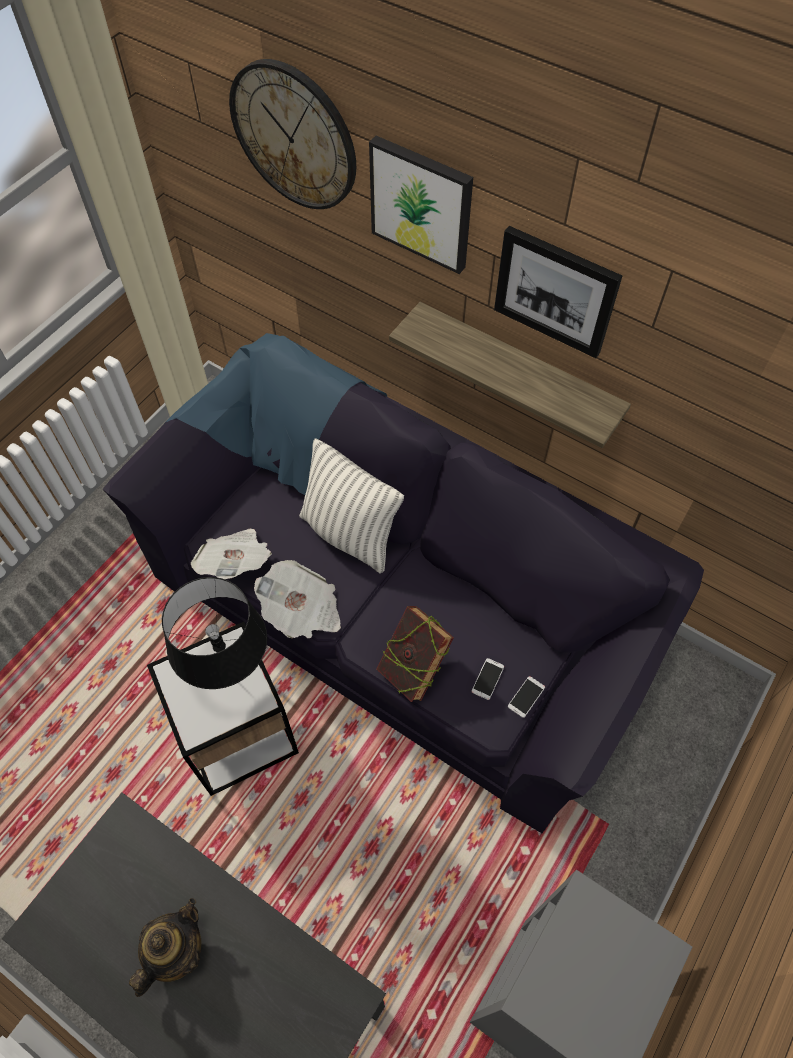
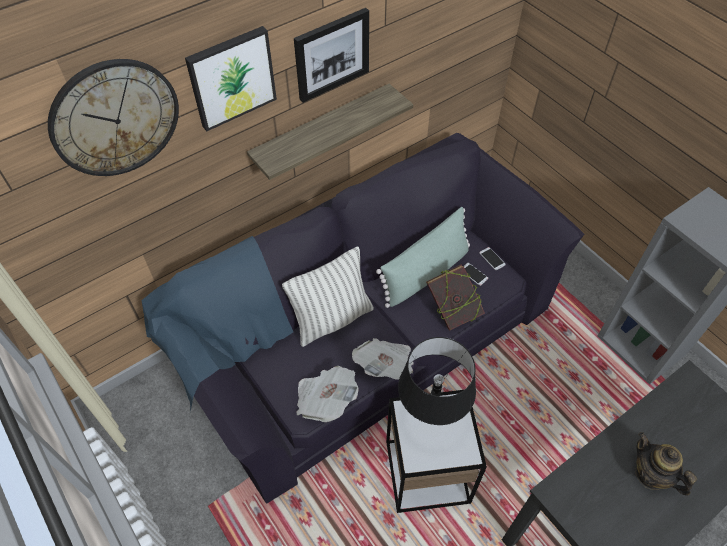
camera: 70 degrees left, 5 degrees down
(465, 618) = (426, 273): none -> green pillow

